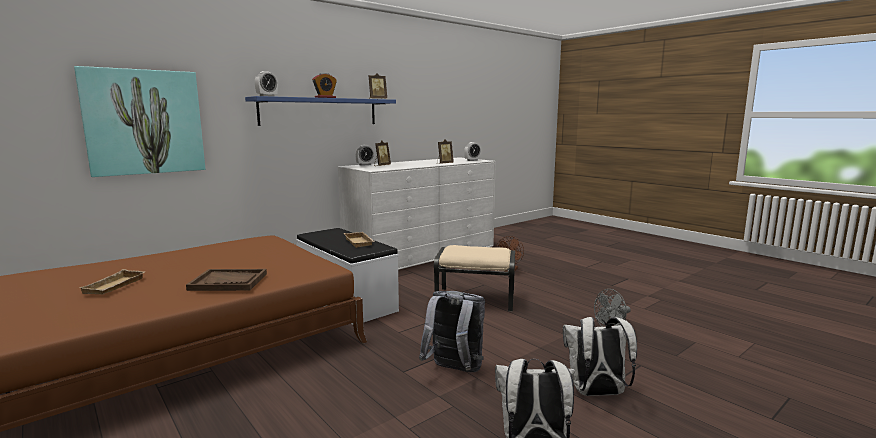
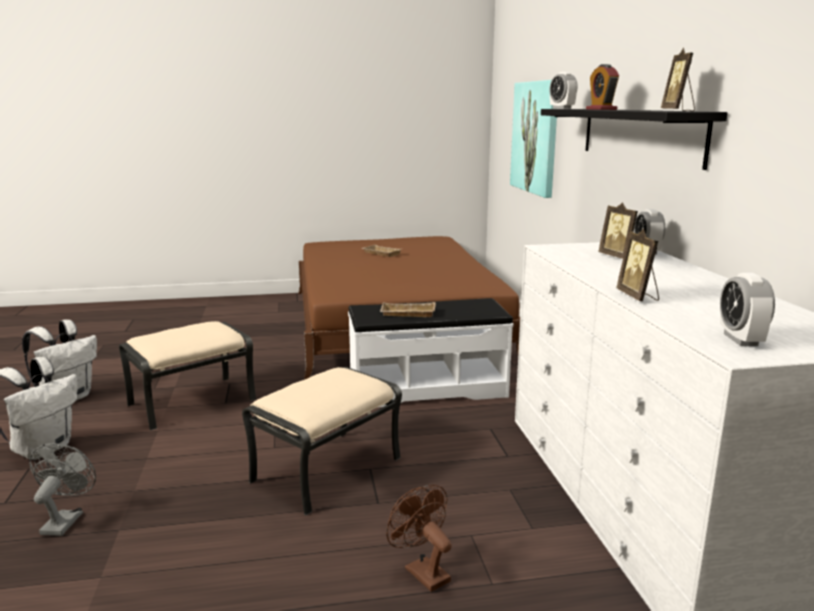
camera: 120 degrees right, 5 degrees up
(228, 282) = (342, 271): brown tray -> none
(320, 111) = (639, 134): blue shelf -> black shelf
(454, 371) = (192, 401): grey backpack -> beige ottoman

